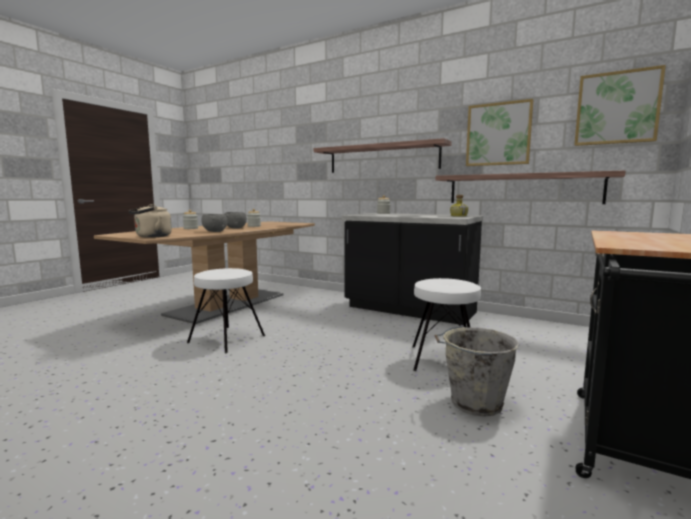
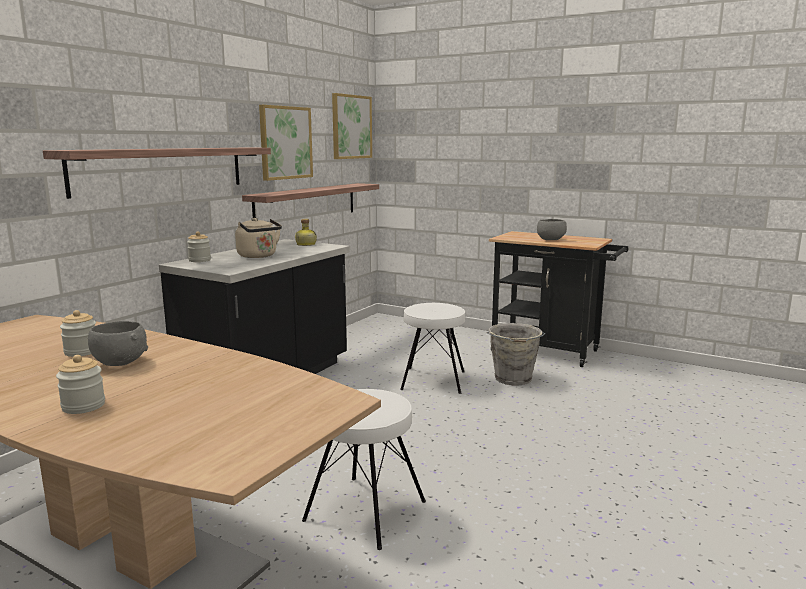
camera: 90 degrees left, 5 degrees up
(151, 236) = (317, 406): beige kettle -> beige kettle (259, 256)
(215, 231) = (214, 369): grey bowl -> grey bowl (550, 240)

